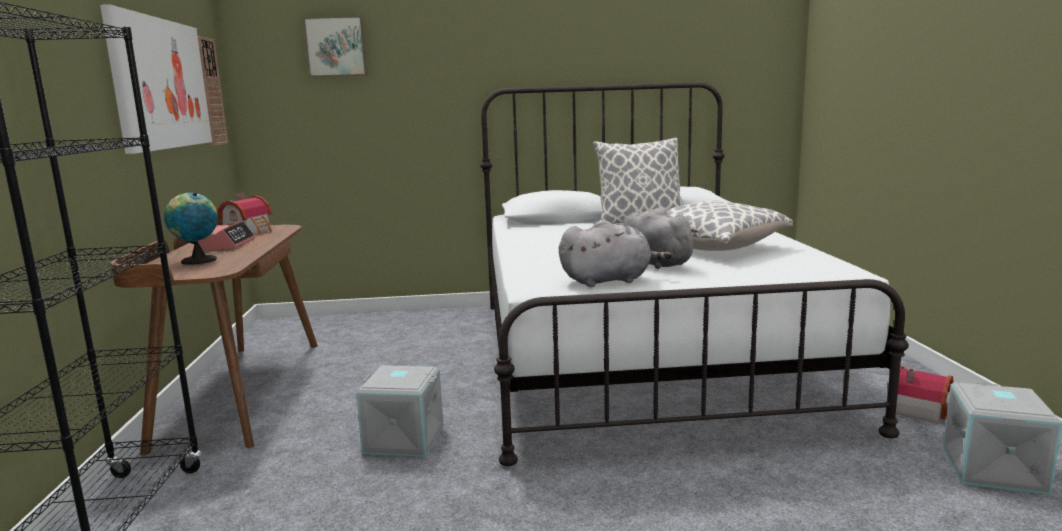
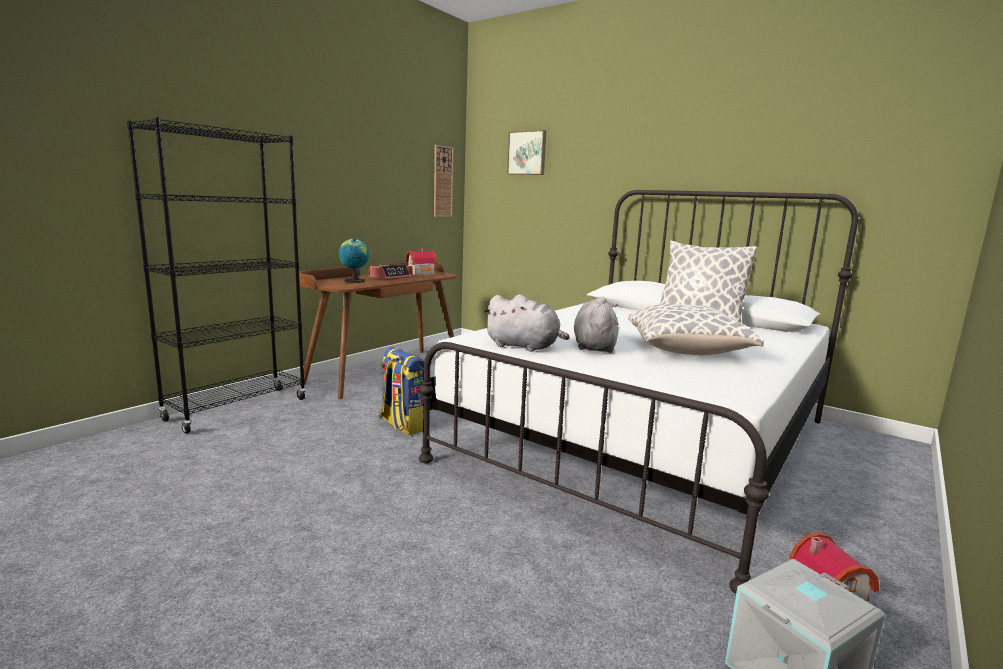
camera: 40 degrees right, 0 degrees up
(160, 84) = (386, 173): picture -> none
(403, 440) = (403, 425): grey storage box -> backpack

